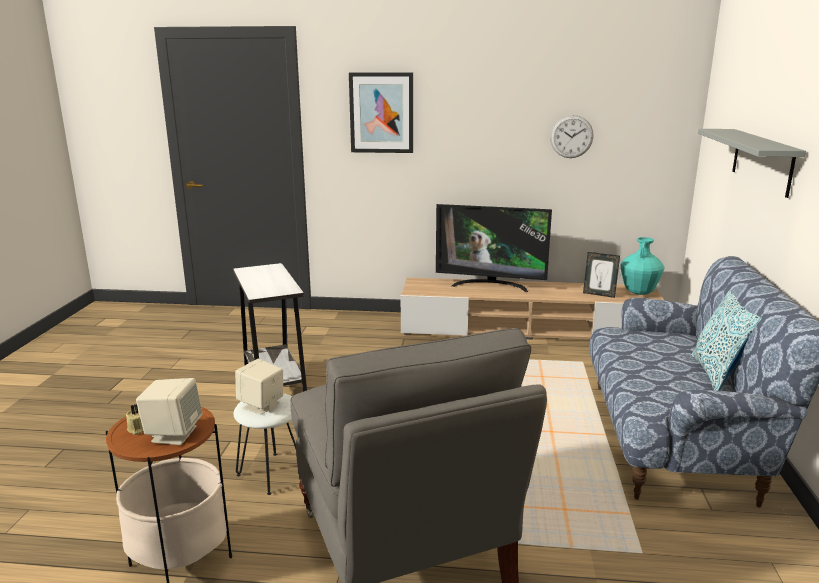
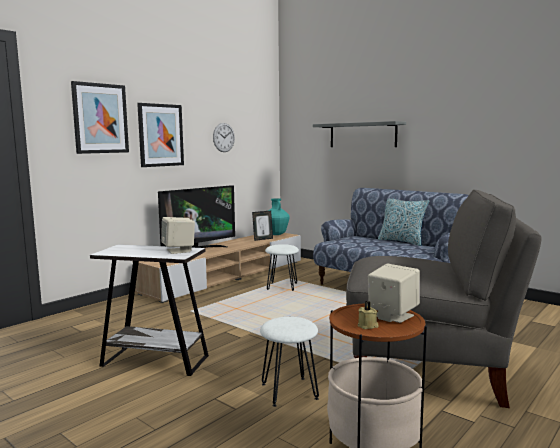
camera: 55 degrees left, 10 degrees down
(261, 406) = (291, 325): beige speaker -> beige speaker (179, 250)
(462, 132) = (160, 135): none -> picture
(545, 369) = (282, 287): none -> white stool

